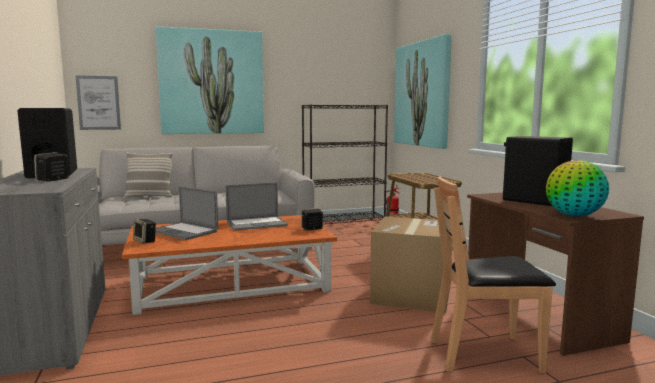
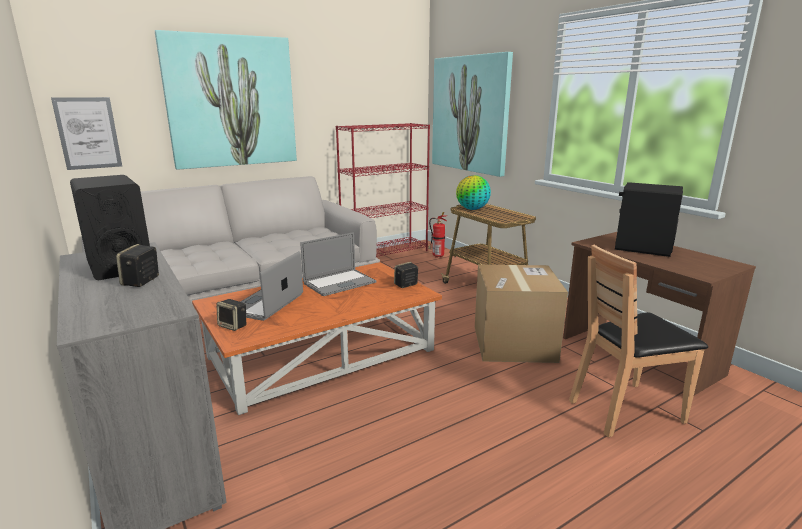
camera: 15 degrees left, 10 degrees up
(149, 196) = (182, 251): pillow -> none
(183, 231) = (265, 304): laptop -> laptop turned 90 degrees clockwise
(344, 223) = (385, 253): black bookcase -> red bookcase
(574, 216) = (703, 271): globe -> globe (472, 209)

